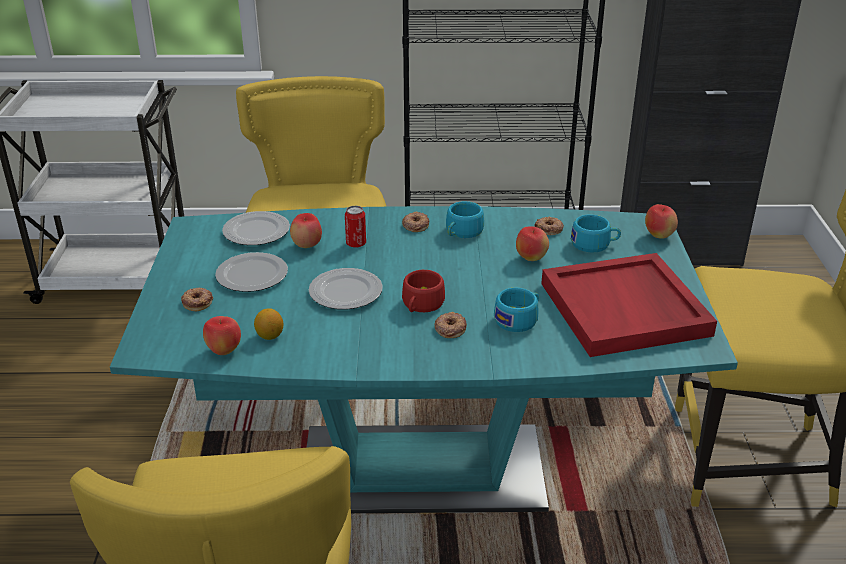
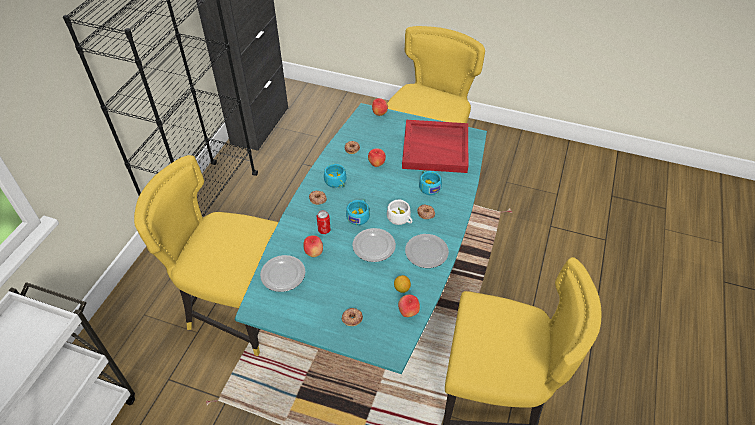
camera: 70 degrees left, 15 degrees up
(253, 274) = (334, 285): plate -> plate (426, 251)
(421, 305) = (400, 219): red cup -> white cup
(594, 244) = (375, 138): turquoise cup -> turquoise cup (359, 215)

